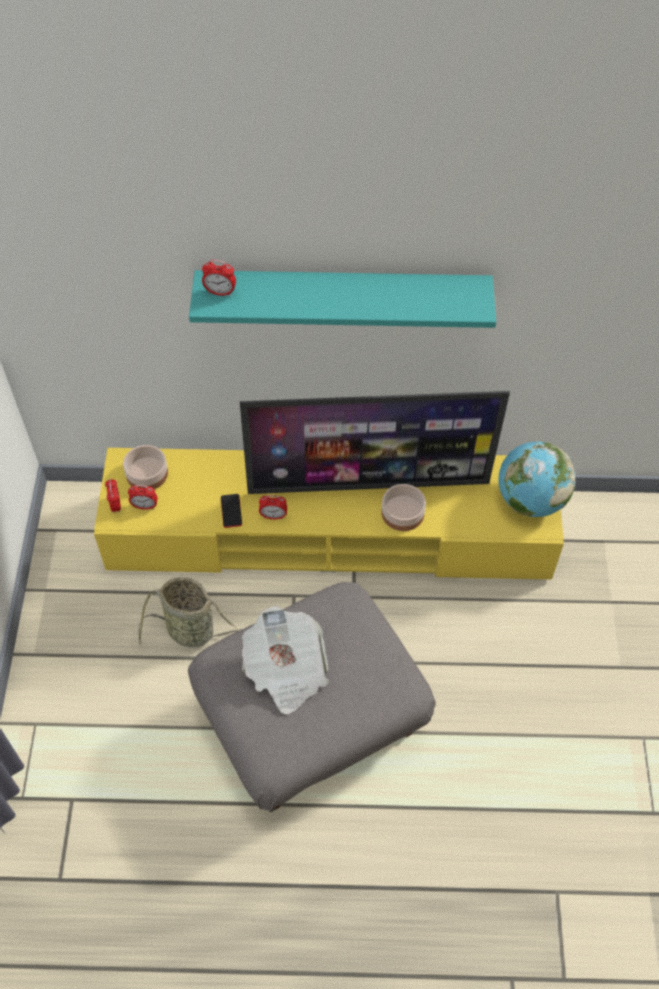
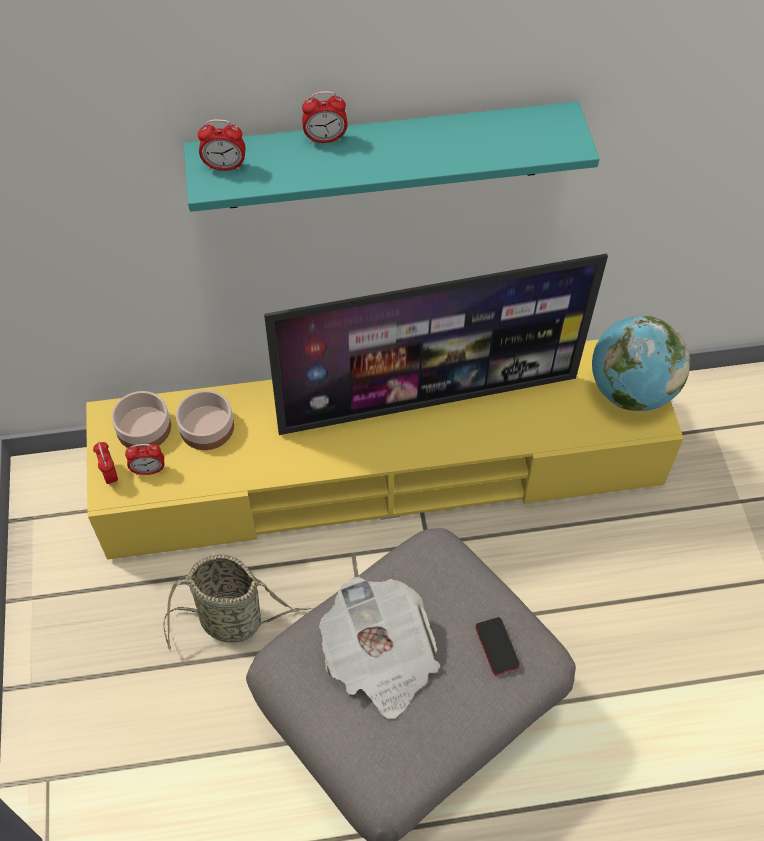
camera: 10 degrees left, 0 degrees up
(231, 511) = (262, 460): phone -> phone (497, 646)
(273, 516) = (317, 458): alarm clock -> alarm clock (325, 139)
(402, 512) = (477, 429): bowl -> bowl (206, 427)

